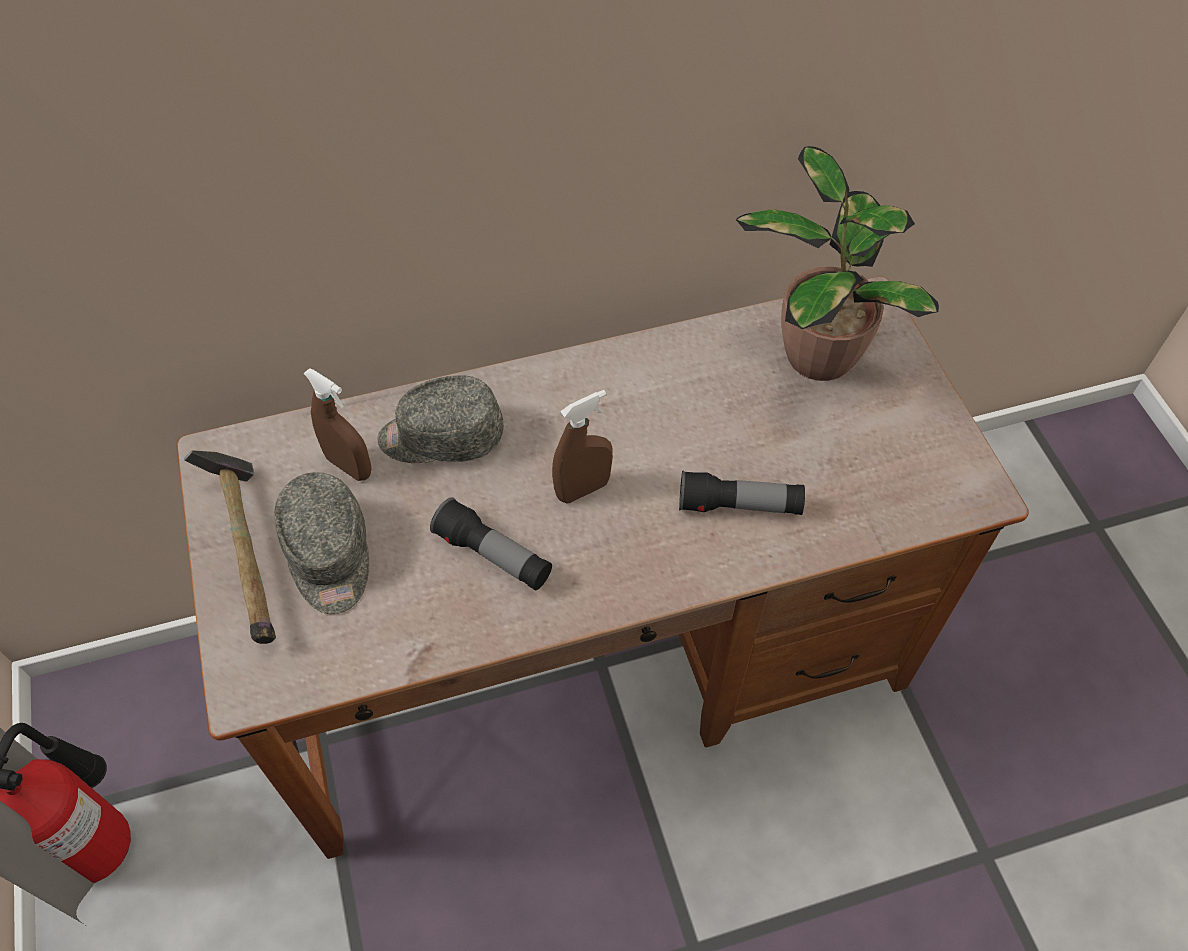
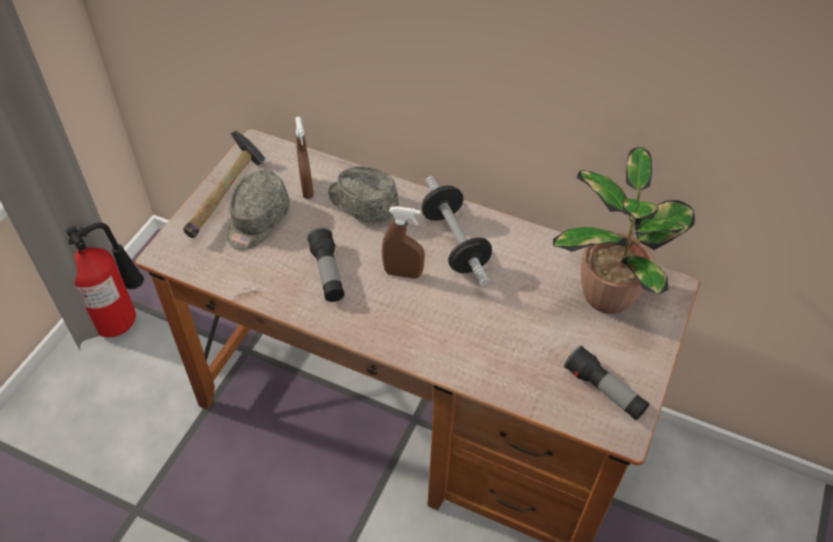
camera: 40 degrees right, 5 degrees down
(603, 410) = (454, 243): none -> dumbbell
(739, 506) = (474, 337): flashlight -> flashlight (604, 391)

